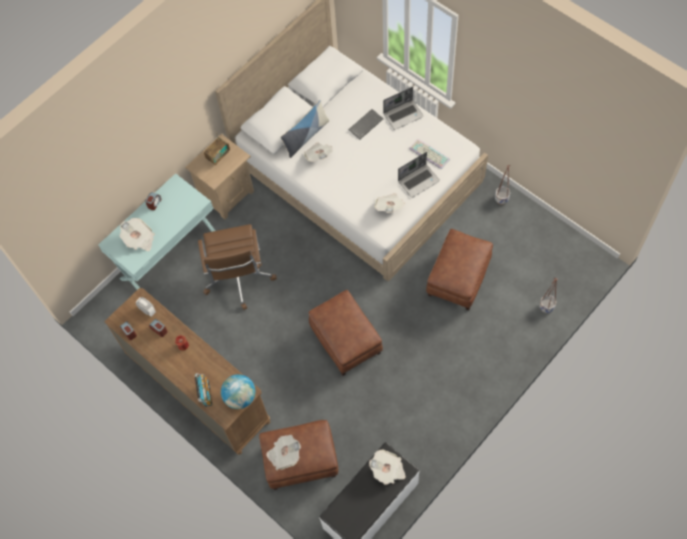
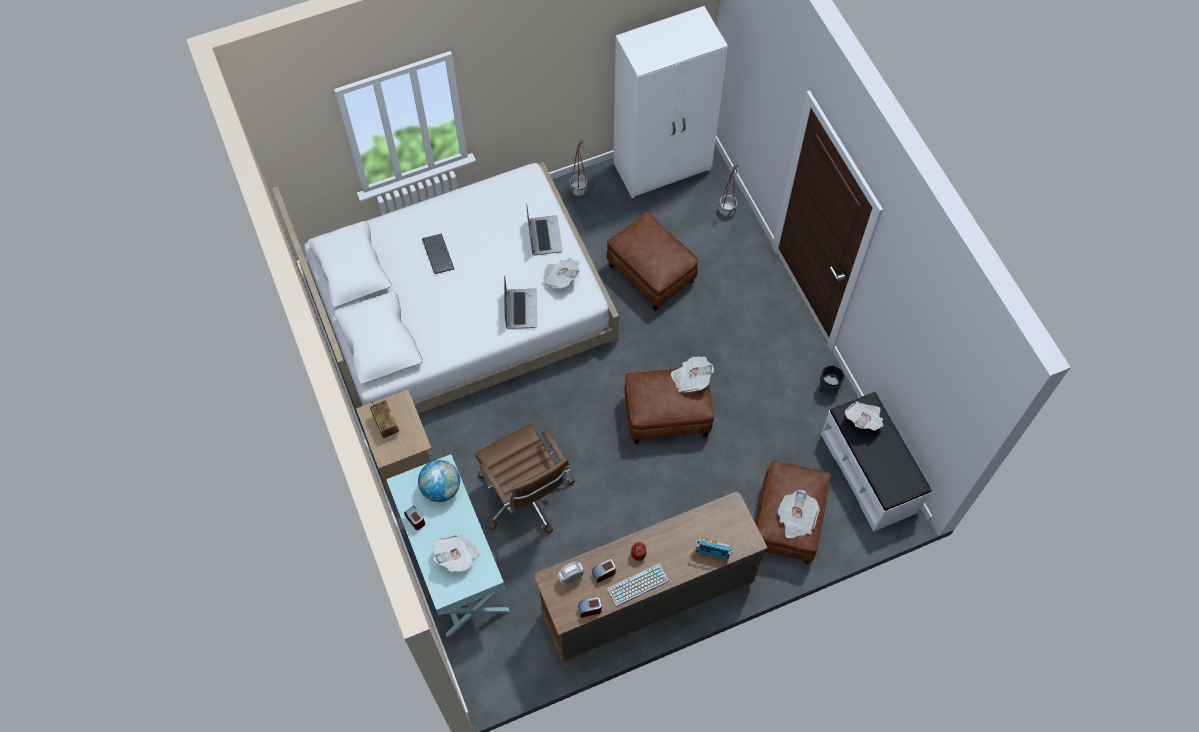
camera: 70 degrees left, 0 degrees up
(238, 279) = (526, 496): brown office chair -> brown office chair turned 45 degrees clockwise
(240, 397) = (735, 516): globe -> globe (441, 488)
(306, 136) = (414, 322): pillow -> none
(318, 156) = (449, 320): newspaper -> newspaper (690, 379)
(403, 115) = (449, 212): laptop -> laptop (520, 308)
(428, 154) = (515, 211): keyboard -> keyboard (637, 586)
(429, 446) = (828, 388): none -> black planter
(558, 246) = (663, 167): none -> white wardrobe

